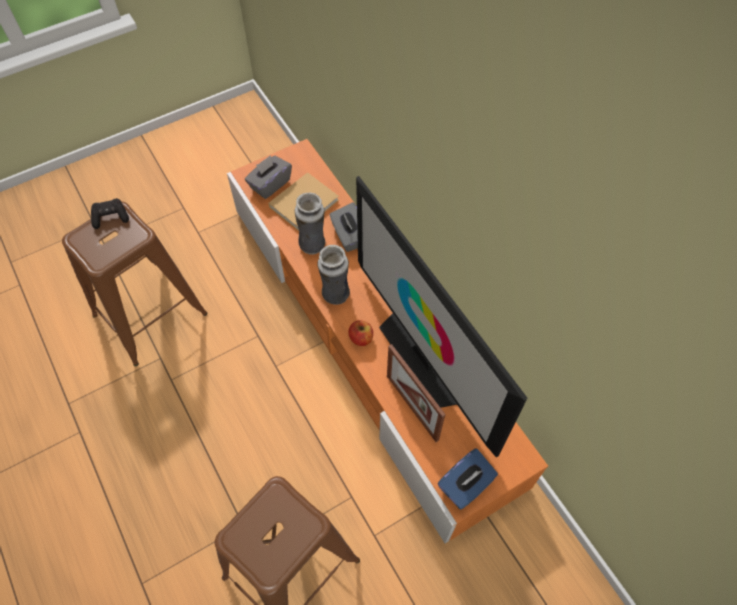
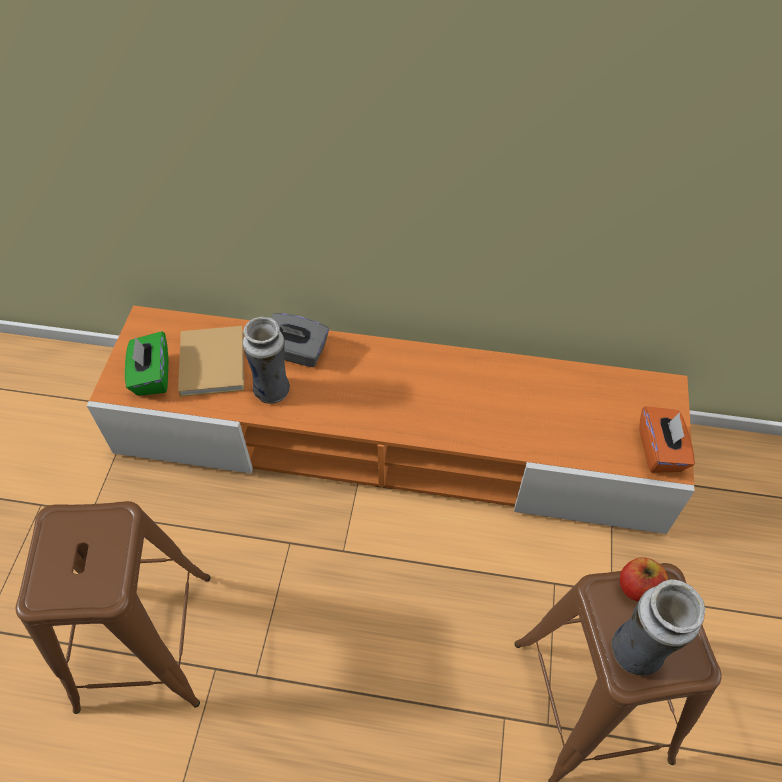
camera: 50 degrees left, 5 degrees down
(111, 217) = (54, 535): black game controller -> none
(270, 184) = (152, 376): grey tissue box -> green tissue box
(335, 295) = (354, 412): vase -> vase (637, 653)
(361, 338) = (427, 425): apple -> apple (638, 587)
(412, 407) = (543, 436): picture frame -> none
(425, 357) = (497, 387): television -> none
(465, 485) = (660, 451): blue tissue box -> orange tissue box

